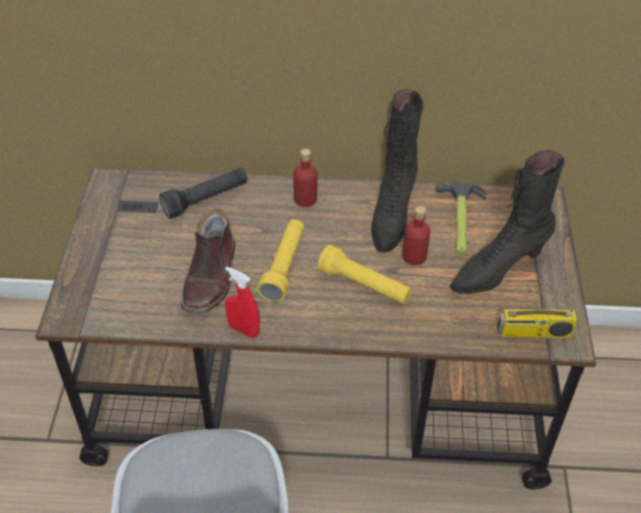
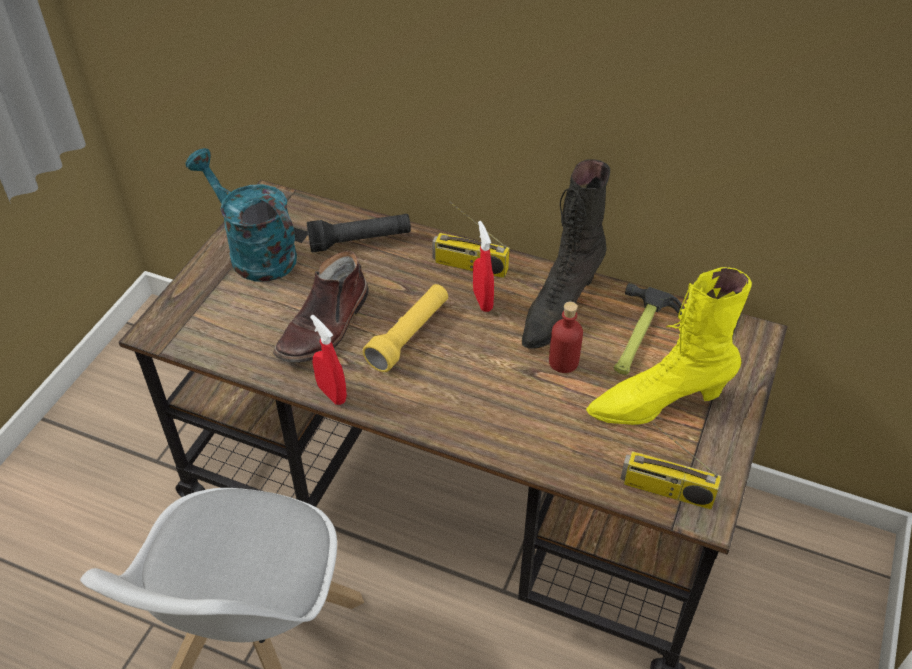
camera: 20 degrees right, 0 degrees up
(119, 230) = (254, 252): none -> turquoise watering can
(305, 199) = (469, 266): red bottle -> radio
(329, 224) = (482, 300): none -> red spray bottle
(364, 285) = (489, 380): yellow flashlight -> none
(498, 269) = (657, 403): black boot -> yellow boot

